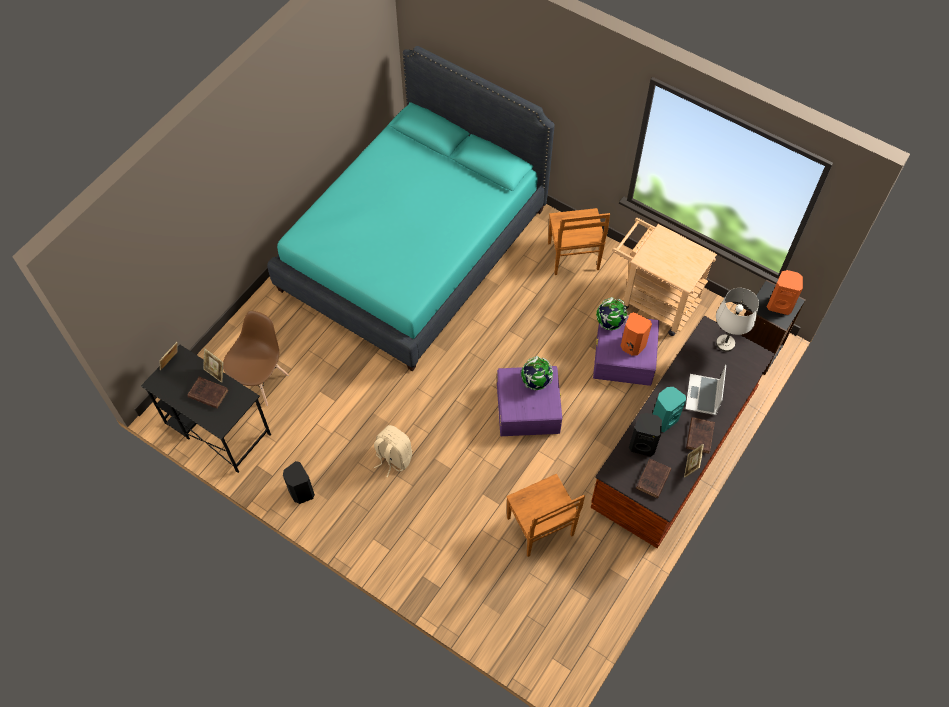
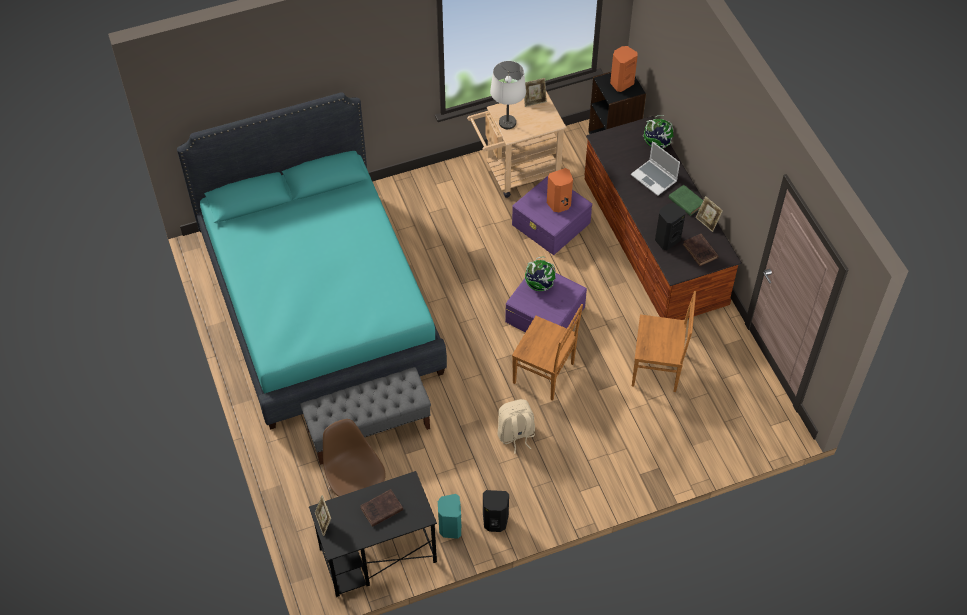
camera: 55 degrees left, 5 degrees down
(216, 372) = (364, 492): picture frame -> picture frame (534, 101)
(324, 353) = (369, 429): none -> grey bench
(573, 257) = (430, 199): brown chair -> brown chair (545, 374)
(609, 323) = (526, 205): globe -> globe (657, 144)
(663, 419) = (655, 214): turquoise speaker -> turquoise speaker (449, 527)
(700, 435) = (685, 201): brown book -> green book
(725, 343) = (621, 138): white table lamp -> white table lamp (507, 122)

